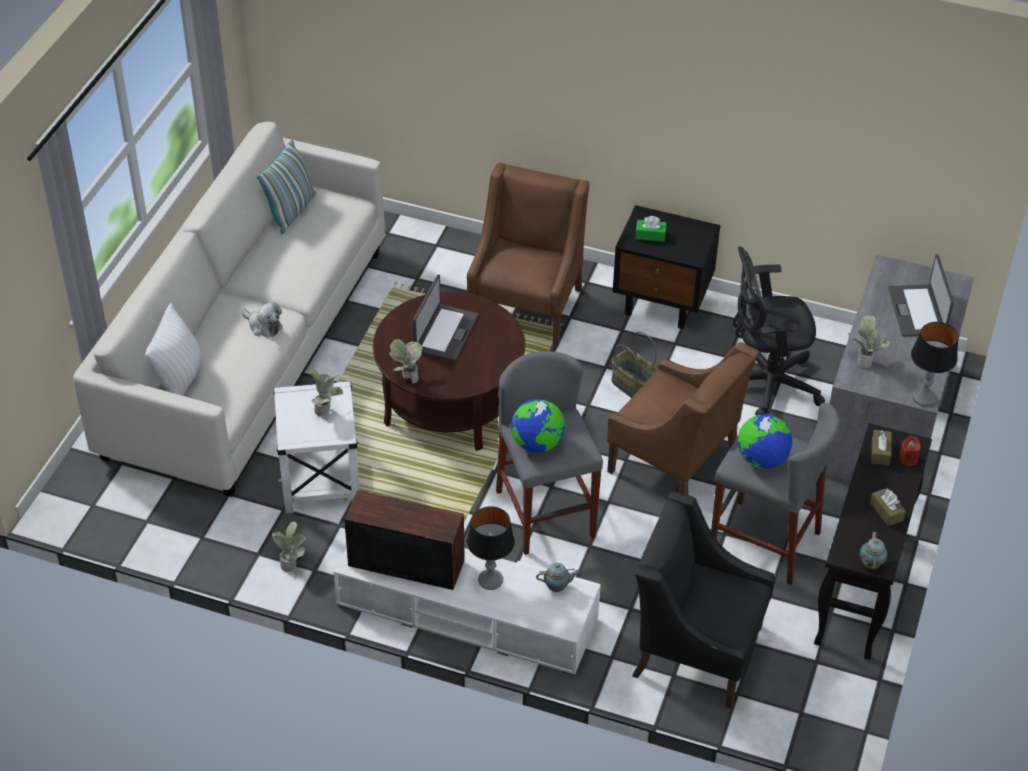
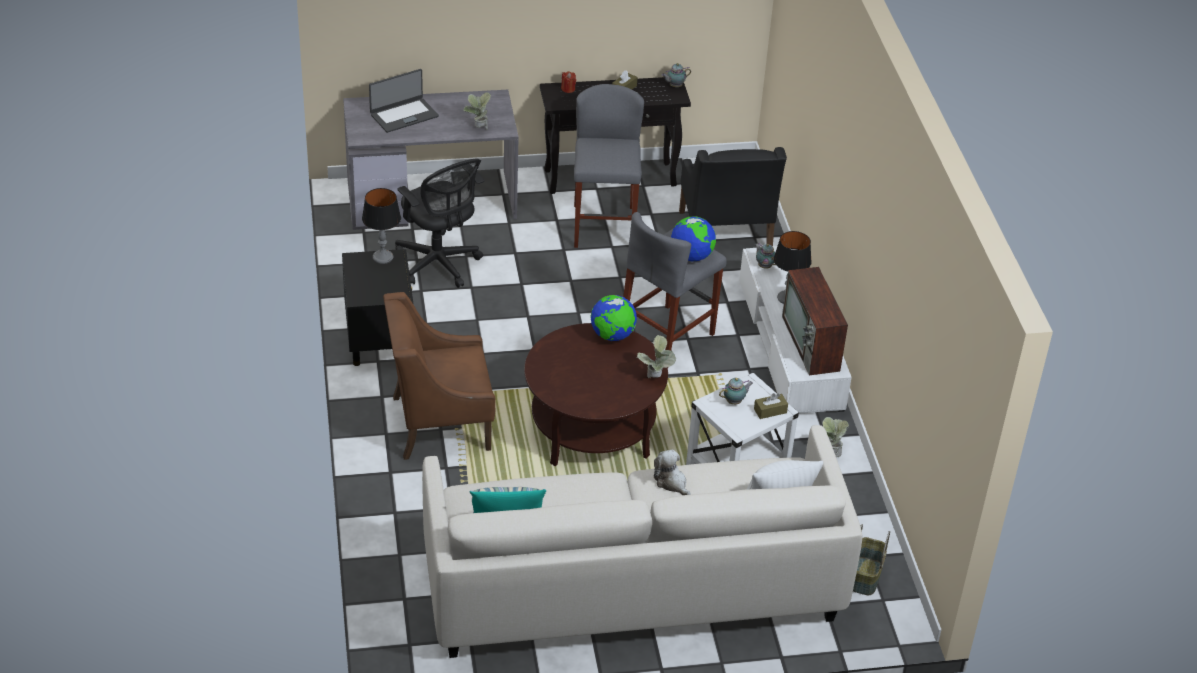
camera: 120 degrees left, 5 degrees down
(263, 326) = (671, 482): plush toy -> plush toy turned 45 degrees counterclockwise
(326, 410) = (735, 401): potted plant -> teapot
(445, 333) = (585, 375): laptop -> none
(634, 387) = (494, 330): basket -> basket (864, 576)
(650, 235) = (384, 287): green tissue box -> none
(675, 463) = (562, 287): brown armchair -> none
(761, 459) = (615, 154): globe -> globe (612, 335)
(880, 452) = (571, 101): brown tissue box -> brown tissue box (770, 411)
(924, 398) = (497, 96): table lamp -> table lamp (383, 257)

